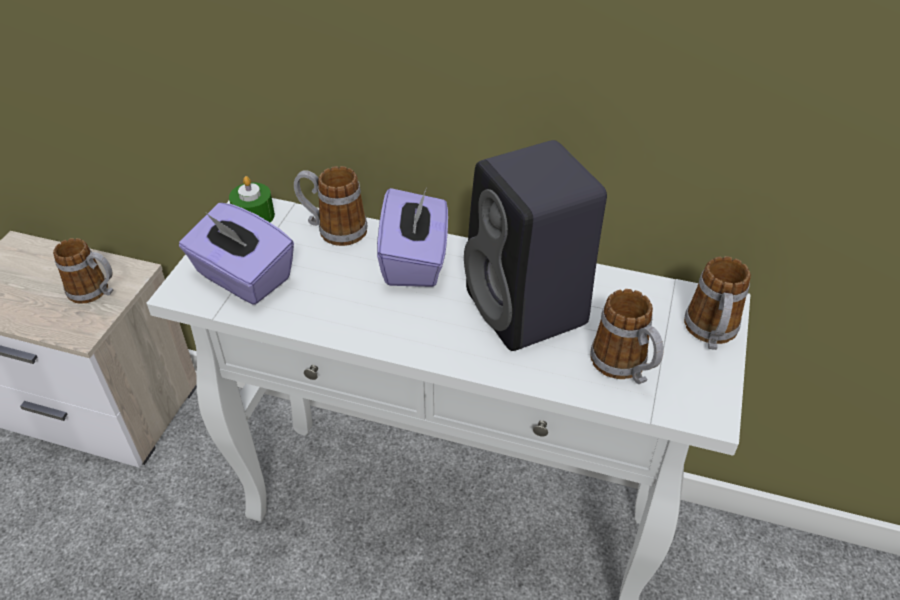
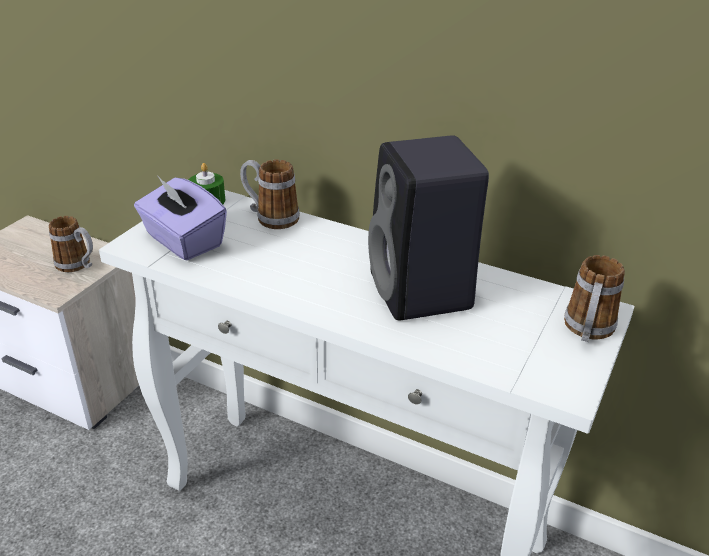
camera: 10 degrees right, 10 degrees down
(415, 260) = (333, 246): purple tissue box -> none
(624, 368) = (498, 346): mug -> none

